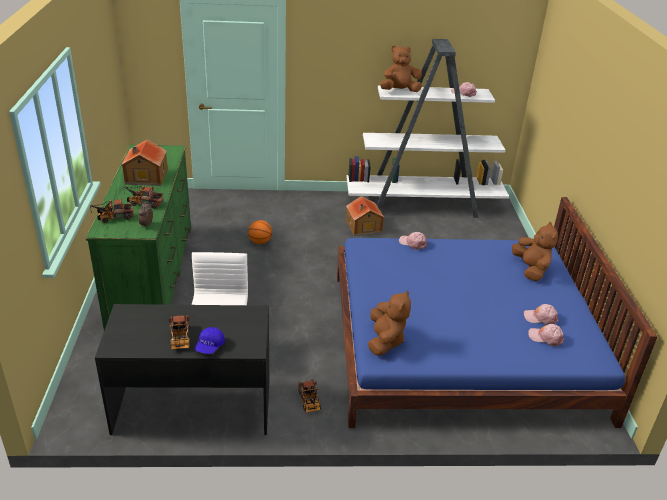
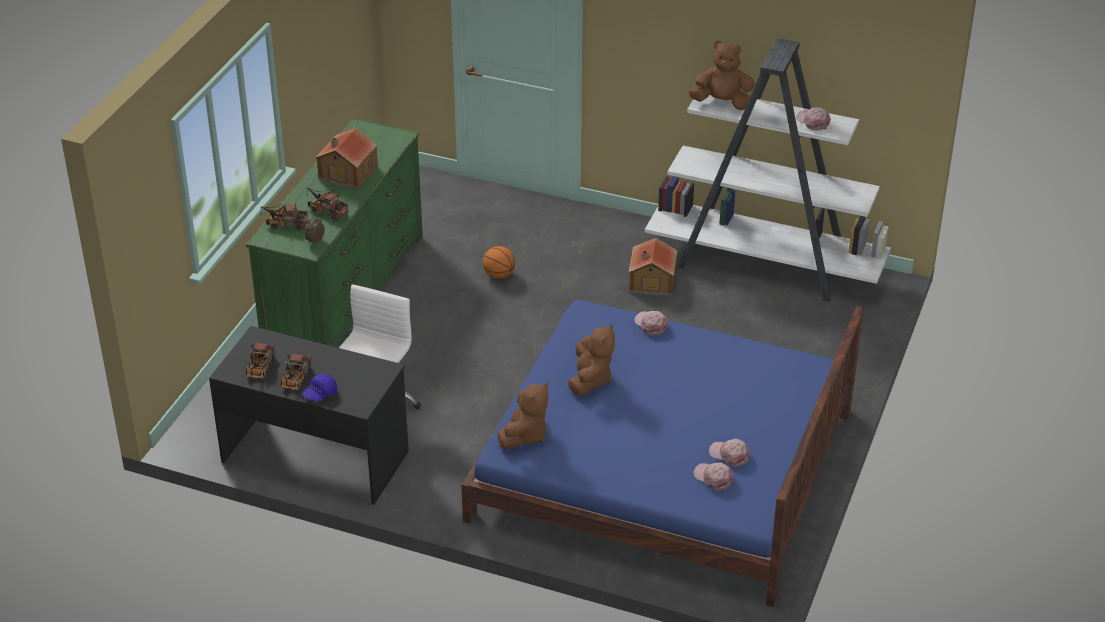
camera: 25 degrees right, 5 degrees up
(309, 402) = (438, 485): toy truck -> toy truck (260, 369)
(531, 269) = (775, 394): brown plush toy -> brown plush toy (590, 379)

